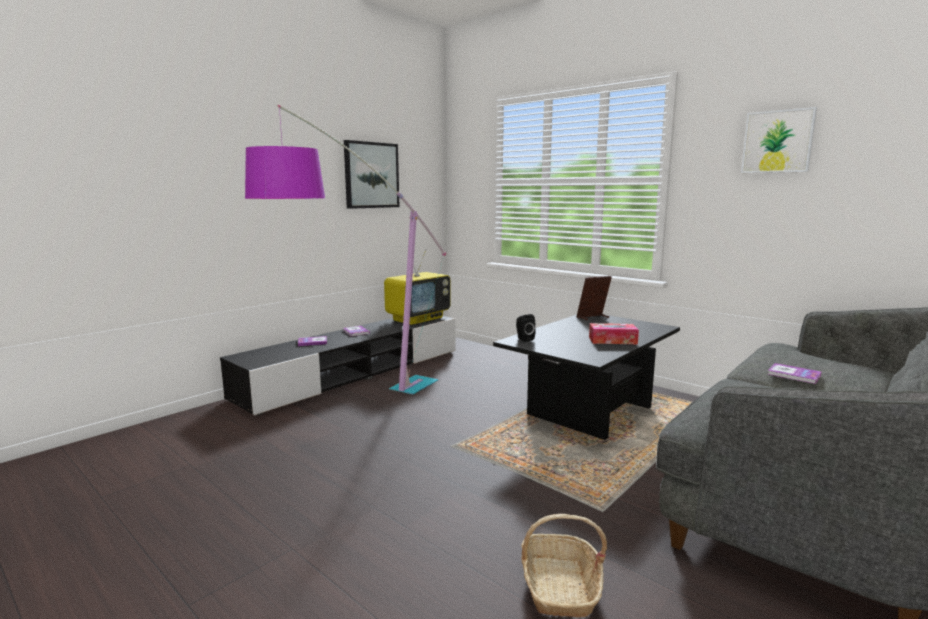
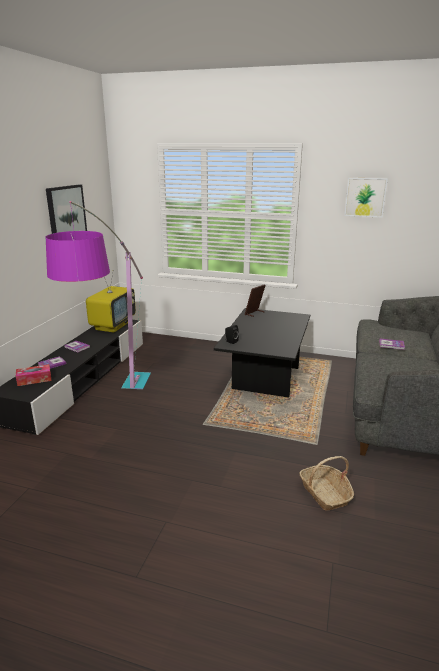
camera: 25 degrees left, 10 degrees up
(612, 340) = (283, 333): tissue box -> tissue box (34, 379)

